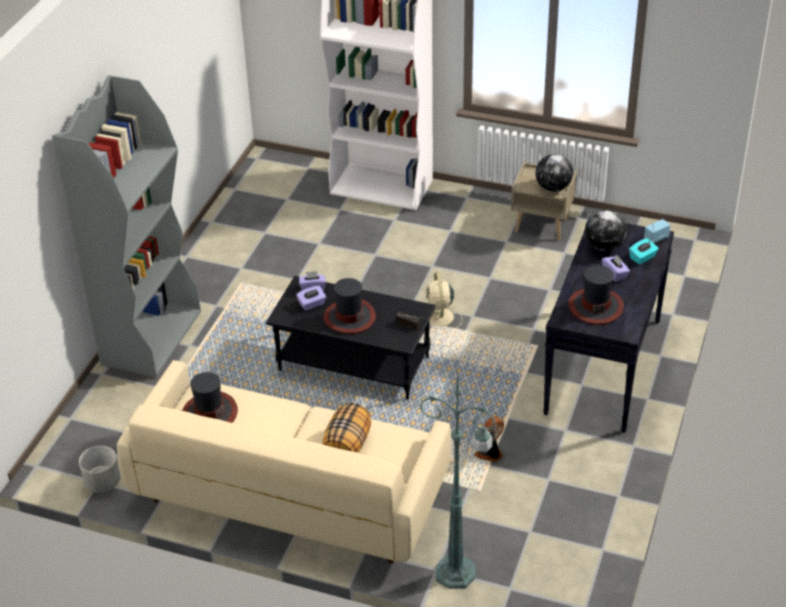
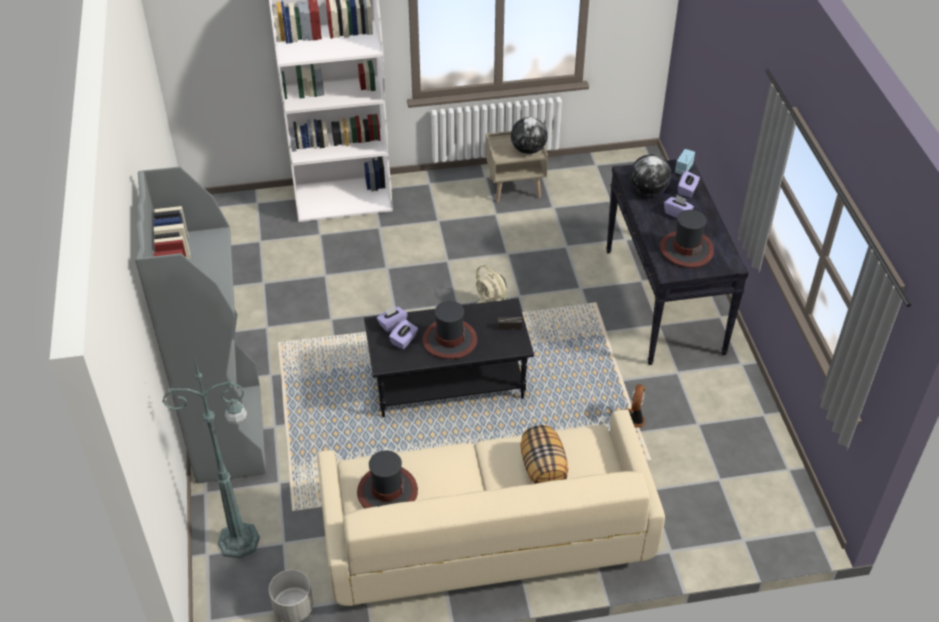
camera: 30 degrees left, 5 degrees up
(457, 573) = (690, 546): green floor lamp -> green floor lamp (241, 540)
(642, 258) = (687, 190): turquoise tissue box -> purple tissue box

